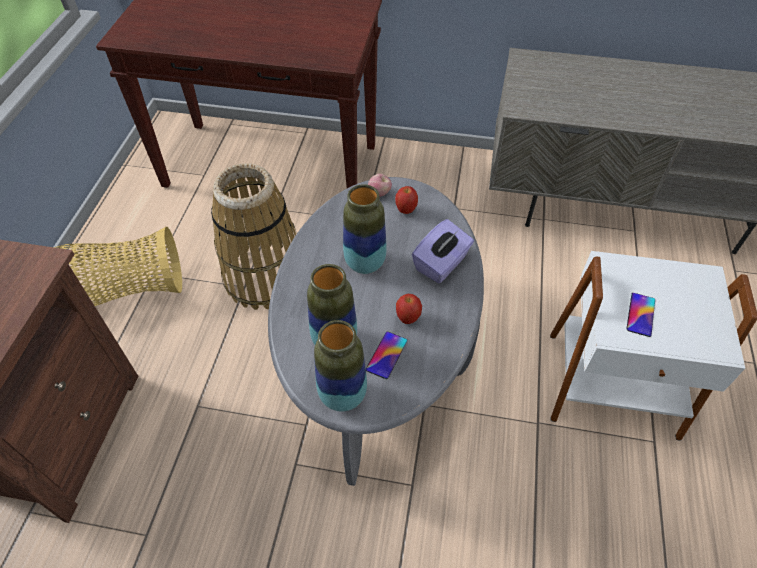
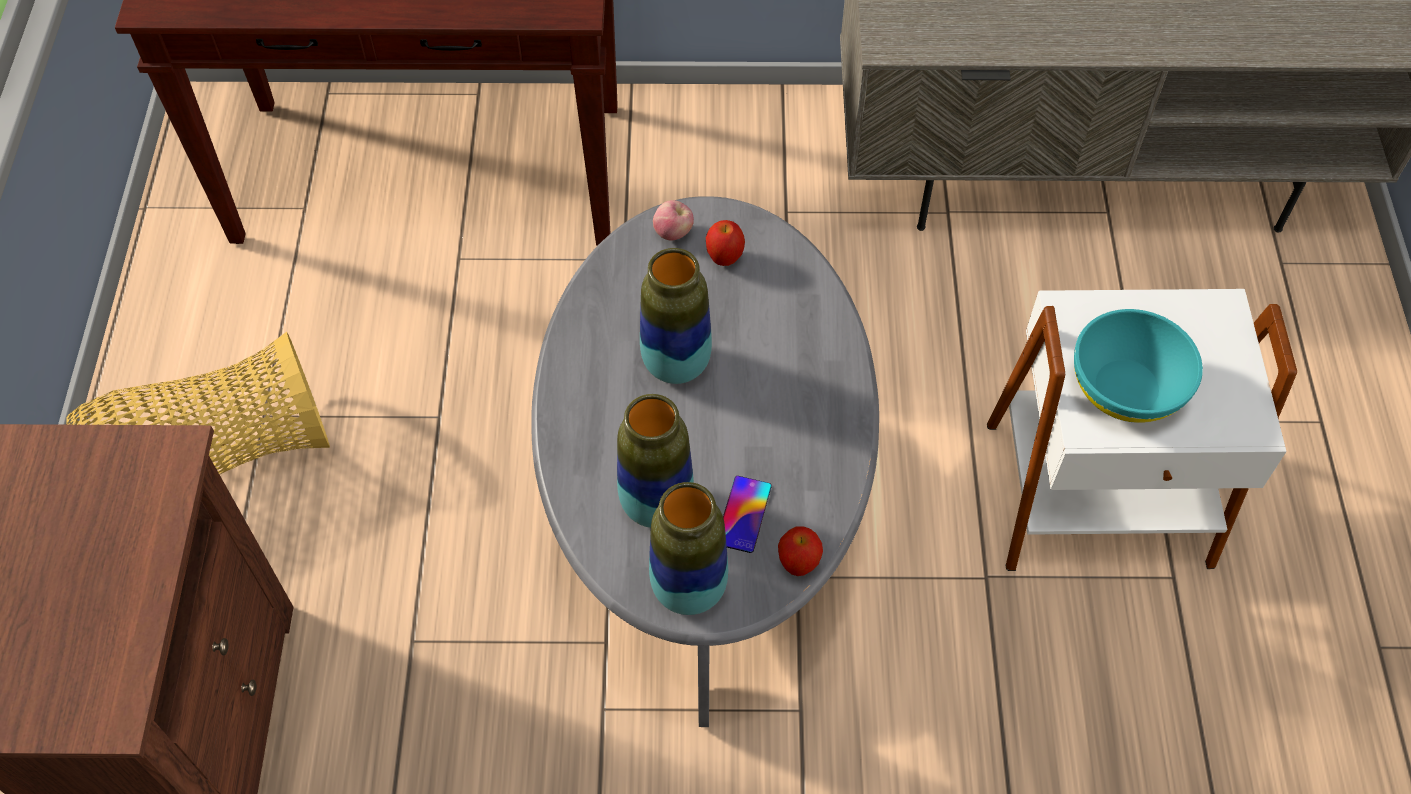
camera: 10 degrees left, 5 degrees up
(265, 276) = (471, 392): basket -> none
(408, 318) = (765, 449): apple -> apple (798, 564)
(441, 264) = (802, 347): purple tissue box -> none
(640, 314) = (1126, 389): phone -> turquoise bowl

